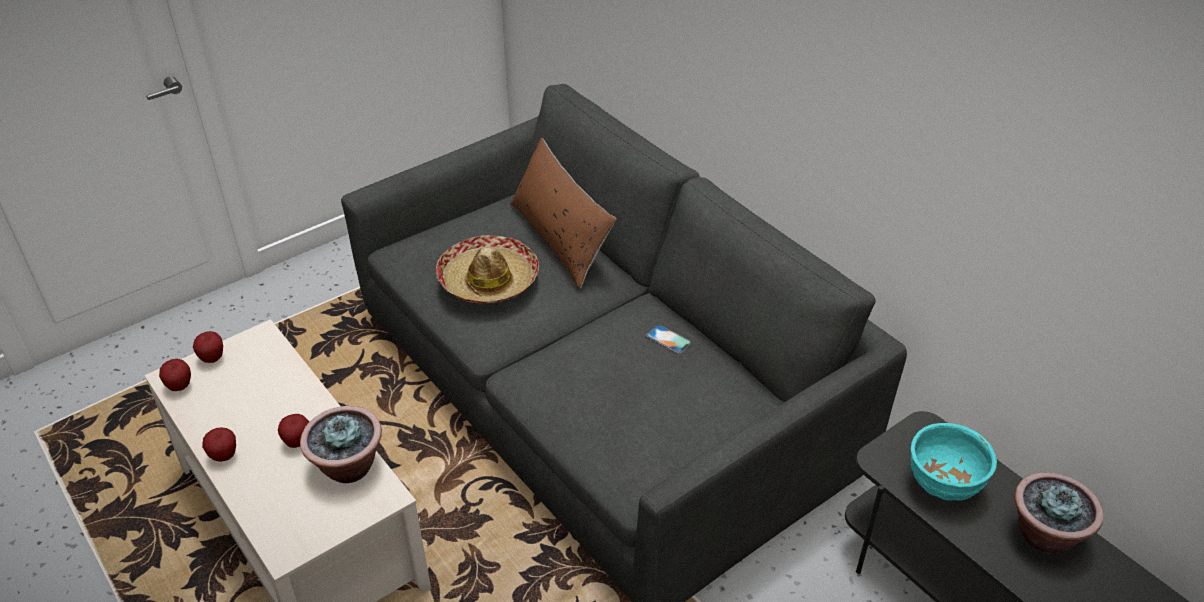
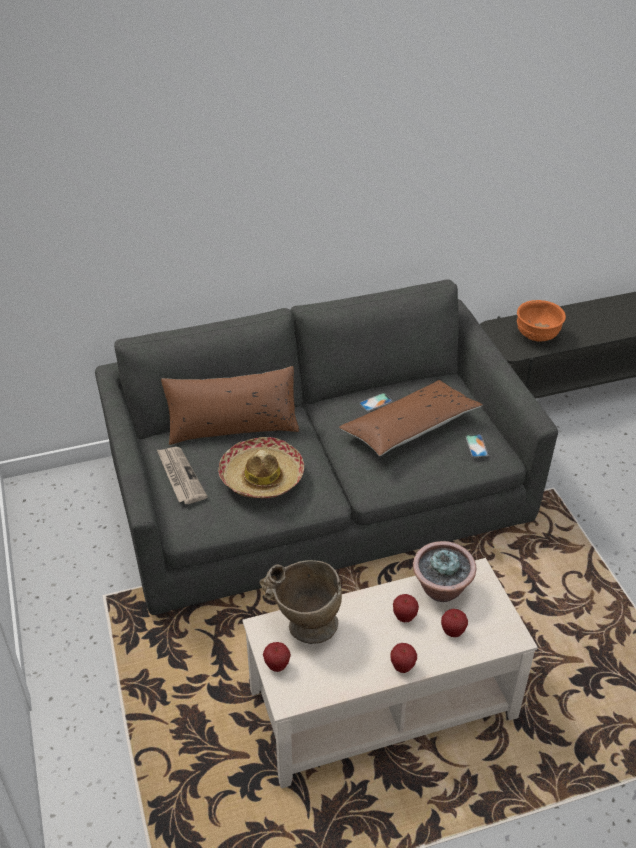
camera: 70 degrees left, 0 degrees up
(180, 386) = (304, 693): apple -> apple (452, 632)
(269, 364) = (303, 626): none -> beige vase
(464, 224) = (180, 476): none -> newspaper
(635, 456) = (476, 446): none -> phone
(637, 382) = (410, 428): none -> brown pillow
(942, 484) = (536, 337): turquoise bowl -> orange bowl
(1044, 535) = (581, 317): potted plant -> none

